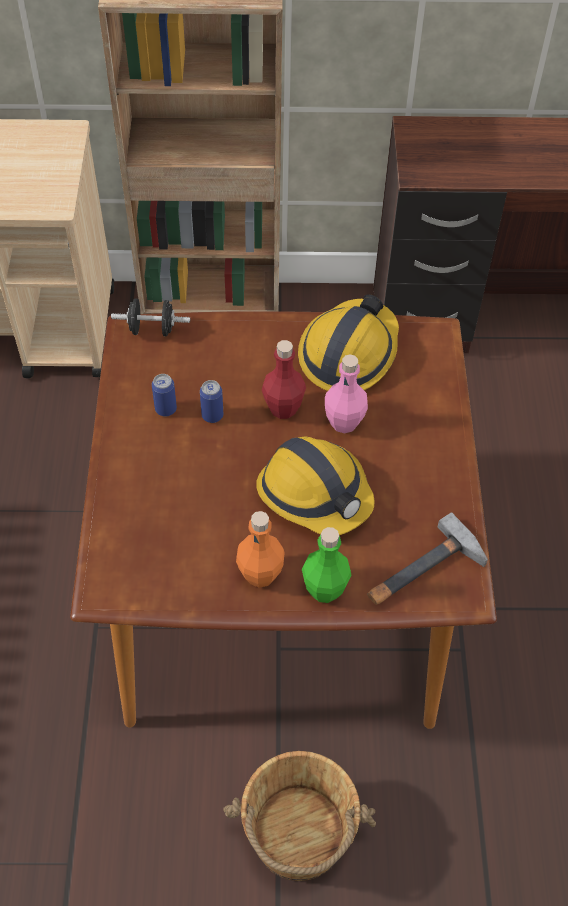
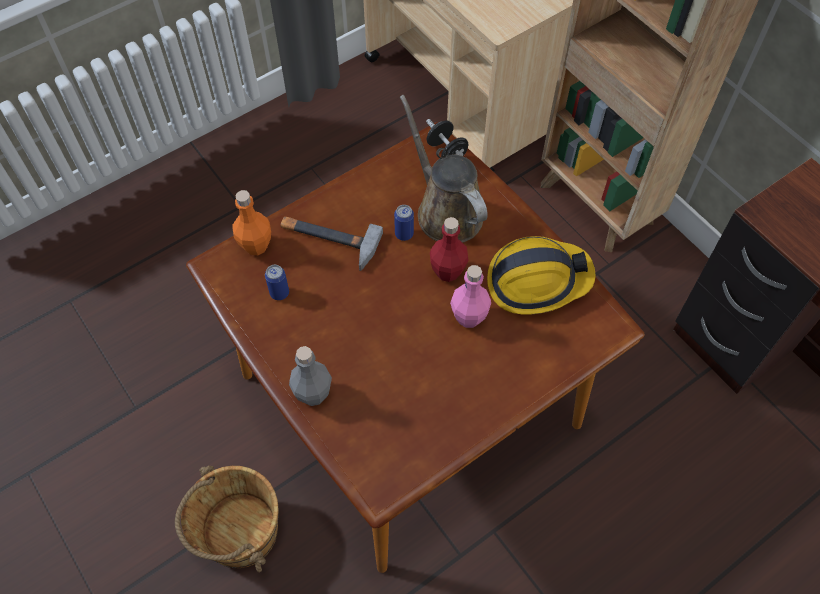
camera: 55 degrees right, 5 degrees up
(165, 409) = (386, 204): can -> can (279, 293)
(216, 370) = (446, 210): none -> brown watering can
(260, 574) = (296, 346): orange bottle -> orange bottle (256, 246)
(315, 493) = (389, 338): hard hat -> none
(324, 590) = (313, 394): green bottle -> grey bottle
(423, 572) = (377, 450): hammer -> hammer (328, 239)

